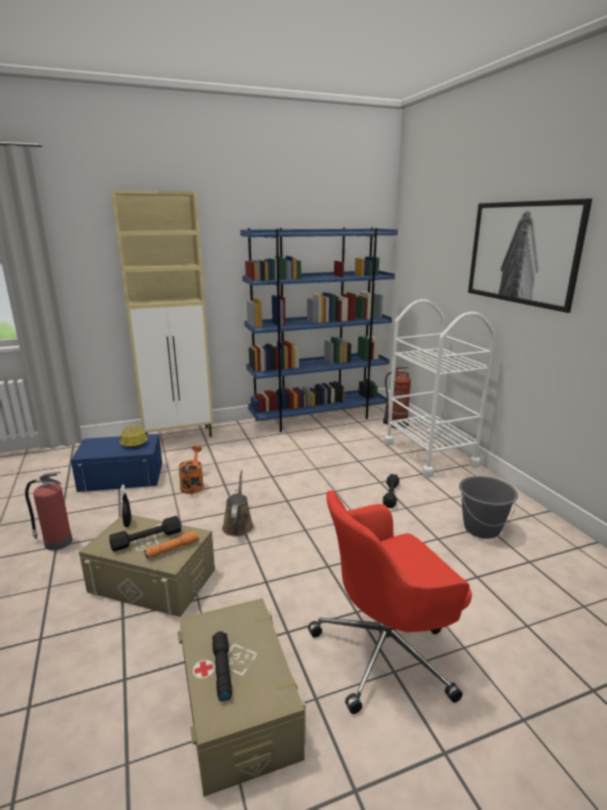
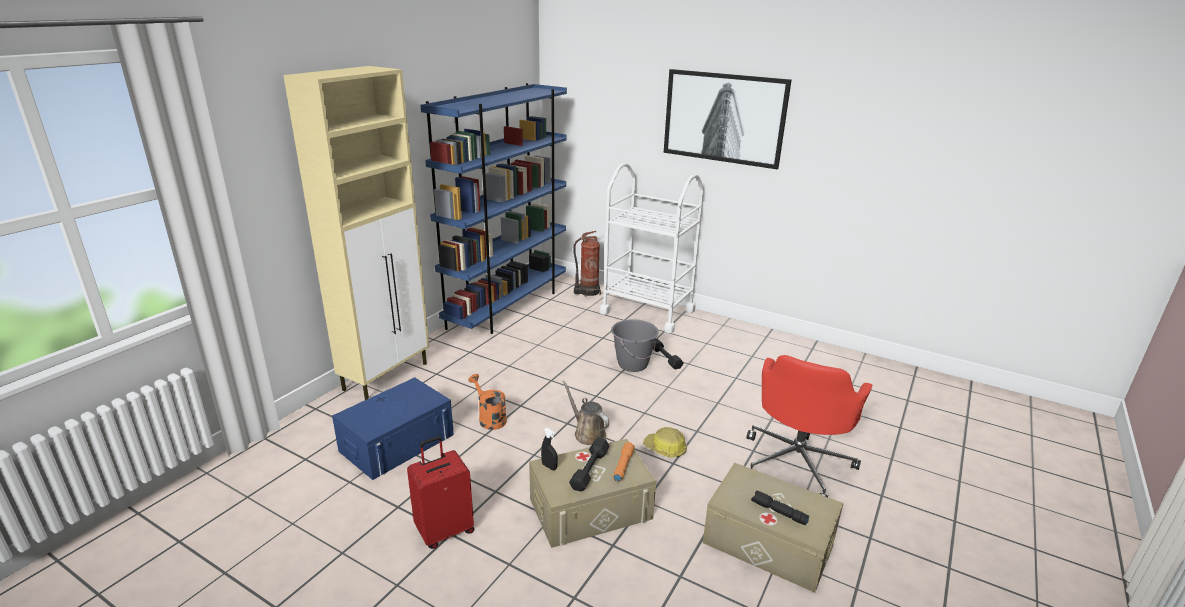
camera: 40 degrees left, 5 degrees up
(57, 542) = (444, 530): fire extinguisher -> red suitcase
(133, 442) = (404, 396): hard hat -> hard hat (665, 449)
(481, 528) = (751, 359): grey bucket -> grey bucket (632, 364)

